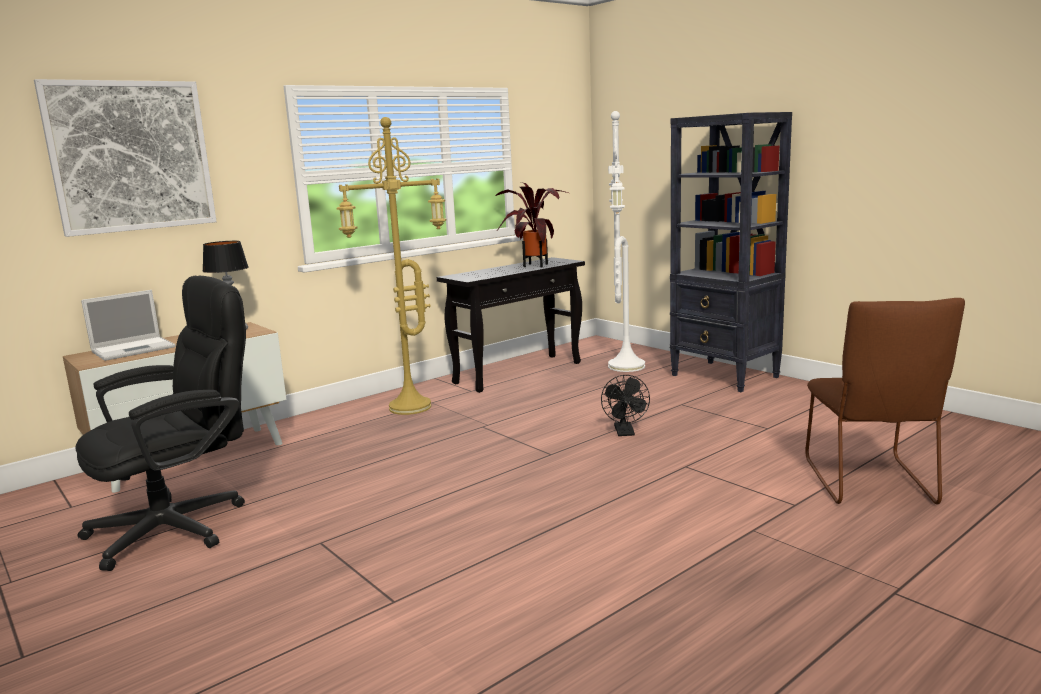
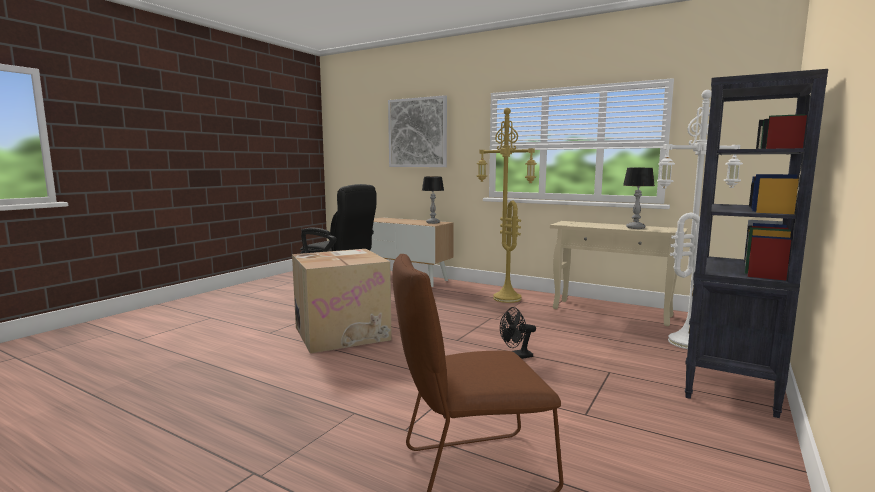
camera: 70 degrees right, 5 degrees down
(135, 349) = (394, 220): laptop -> none
(457, 528) = (342, 333): none -> cardboard box
(519, 372) = (612, 312): black console table -> beige console table
(533, 266) = (635, 228): potted plant -> table lamp

